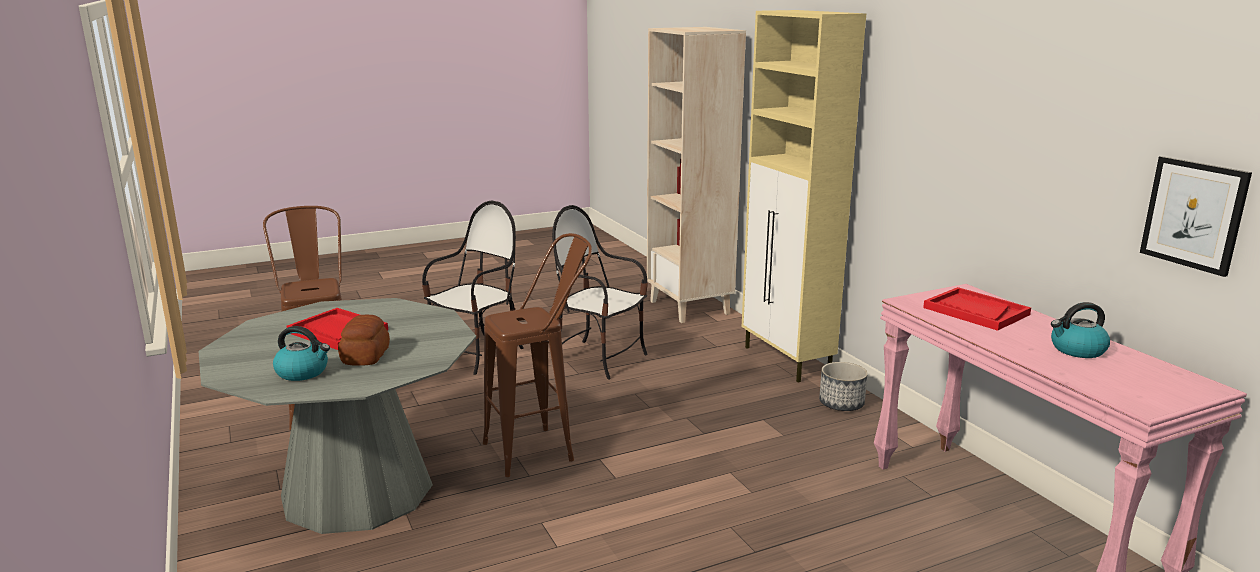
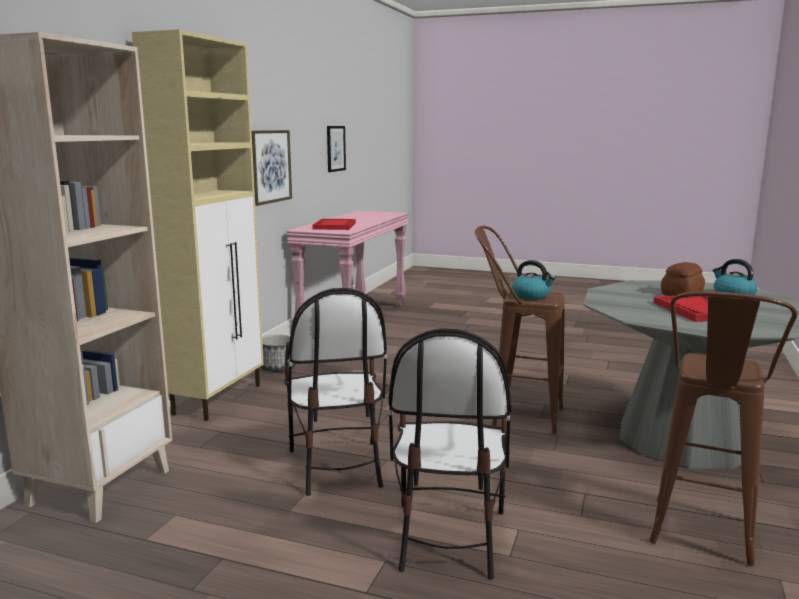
camera: 135 degrees left, 5 degrees down
(477, 354) = (448, 537): chair -> chair turned 75 degrees counterclockwise
(963, 180) = (270, 166): none -> picture
(1077, 350) = (355, 218): kettle -> kettle (531, 296)

